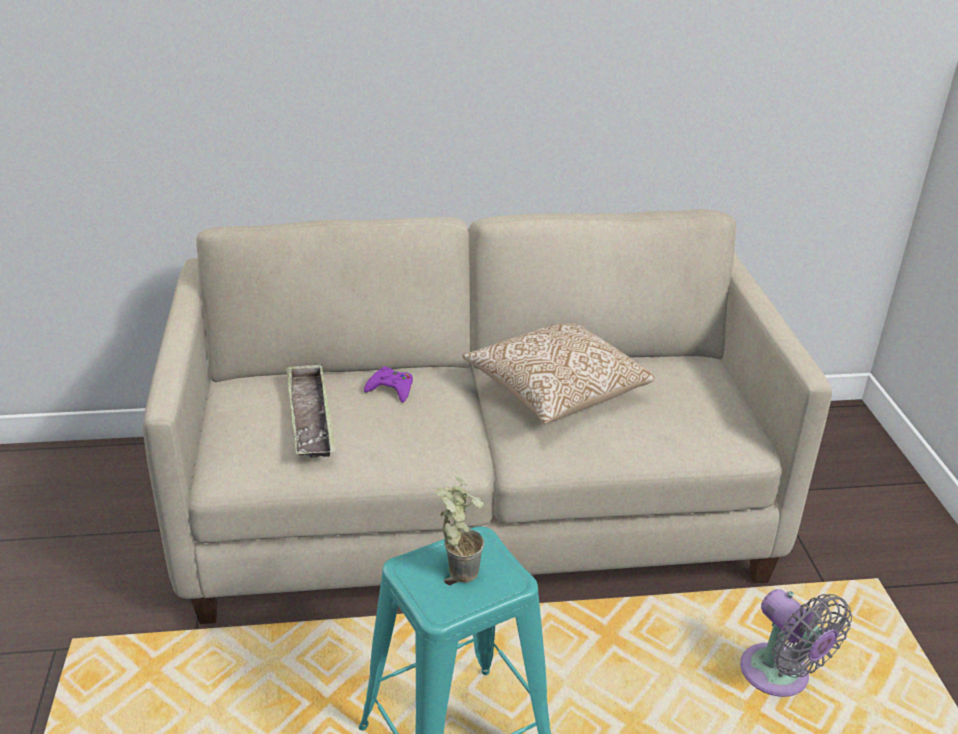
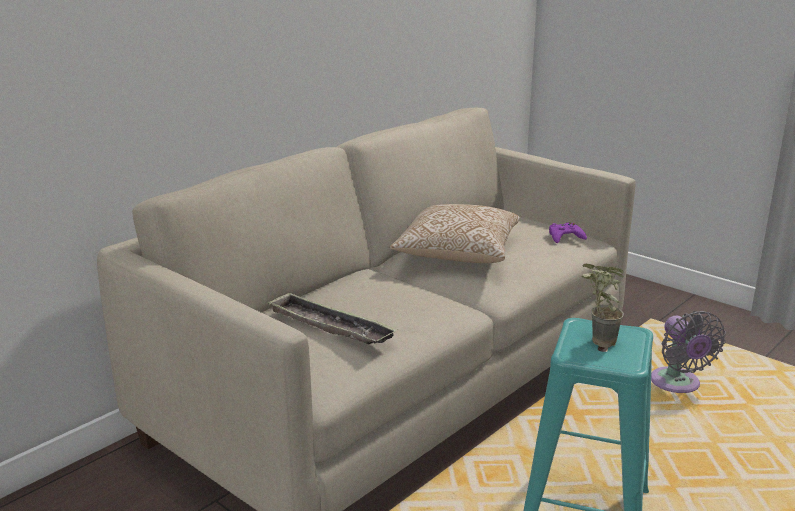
camera: 40 degrees left, 10 degrees down
(391, 389) = (355, 291): purple game controller -> purple game controller (565, 237)
(779, 677) = (677, 385): grey fan -> grey fan turned 60 degrees clockwise

